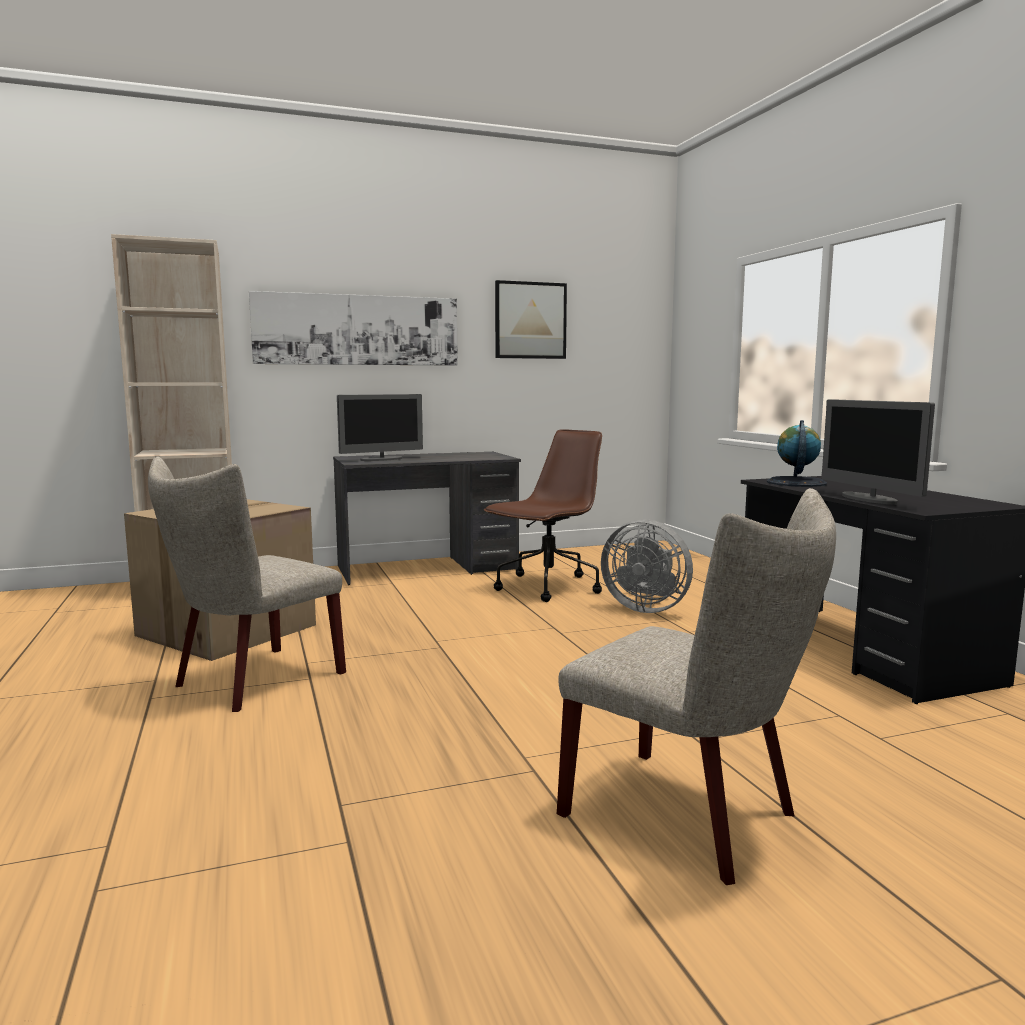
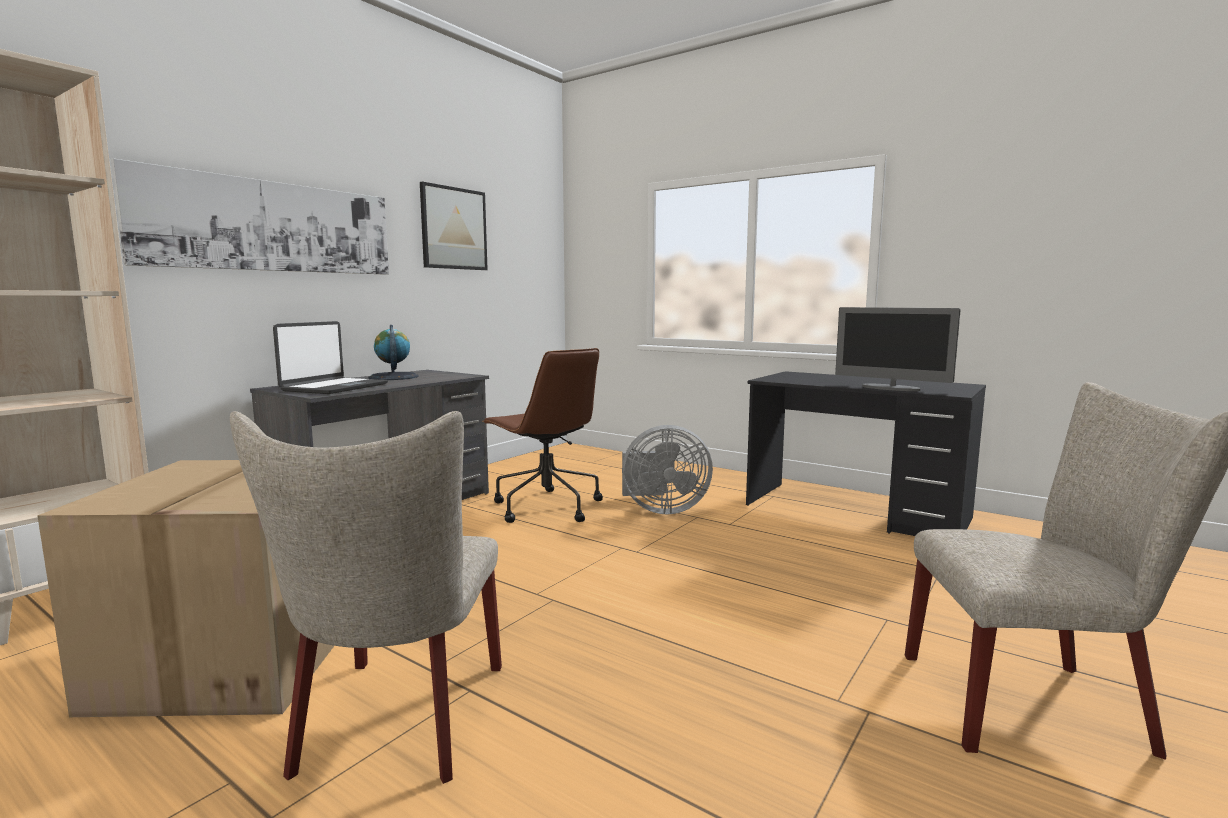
camera: 35 degrees left, 0 degrees up
(382, 459) = (334, 387): monitor -> laptop
(547, 588) = (546, 507): brown office chair -> brown office chair turned 135 degrees clockwise
(796, 482) = (793, 379): globe -> globe (393, 377)

